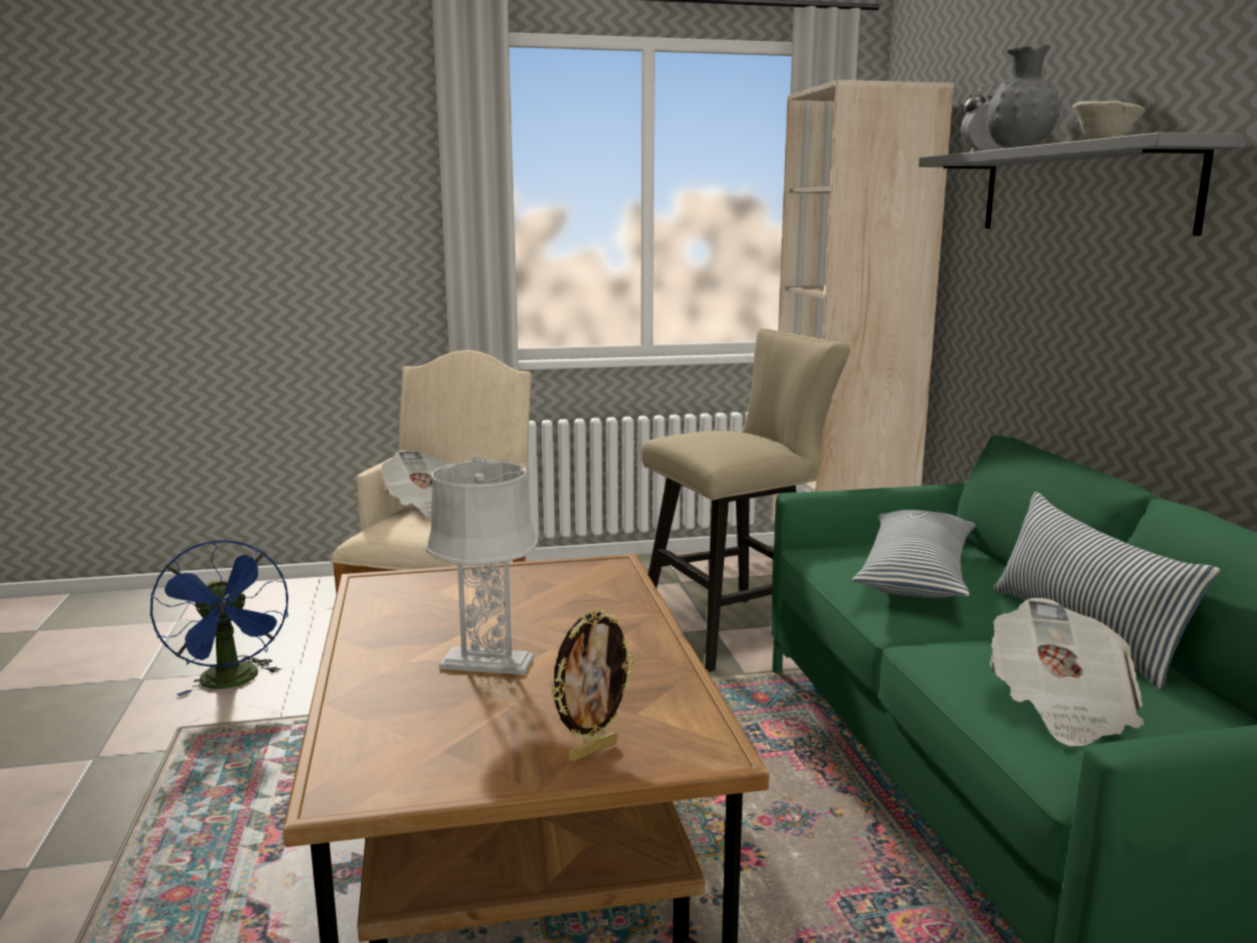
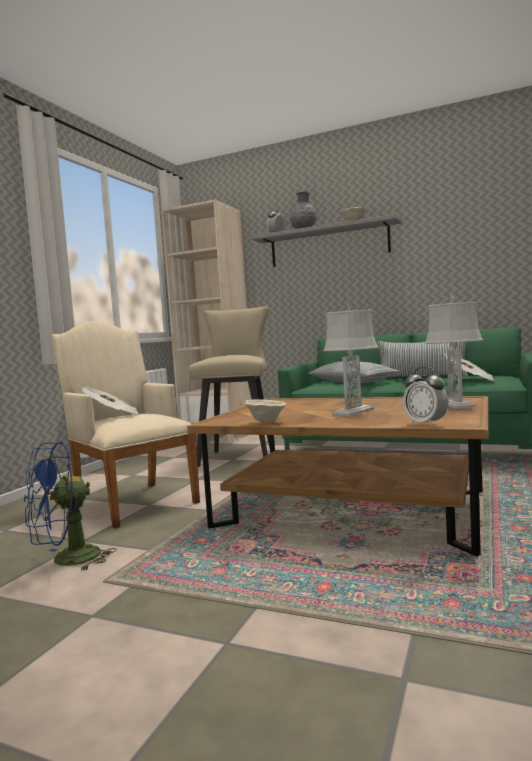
camera: 55 degrees left, 10 degrees down
(233, 682) = (67, 561): blue fan -> blue fan turned 135 degrees clockwise
(339, 755) = (426, 424): none -> alarm clock
(364, 618) = (265, 422): none -> beige bowl
(592, 750) = (455, 405): picture frame -> grey table lamp

